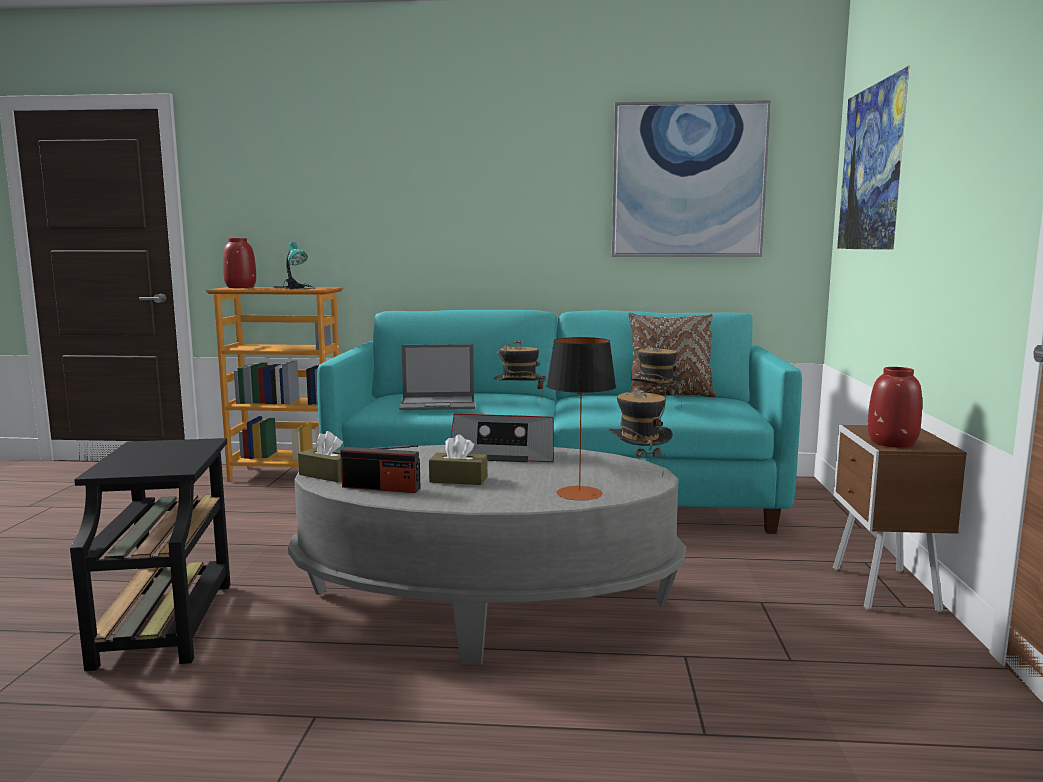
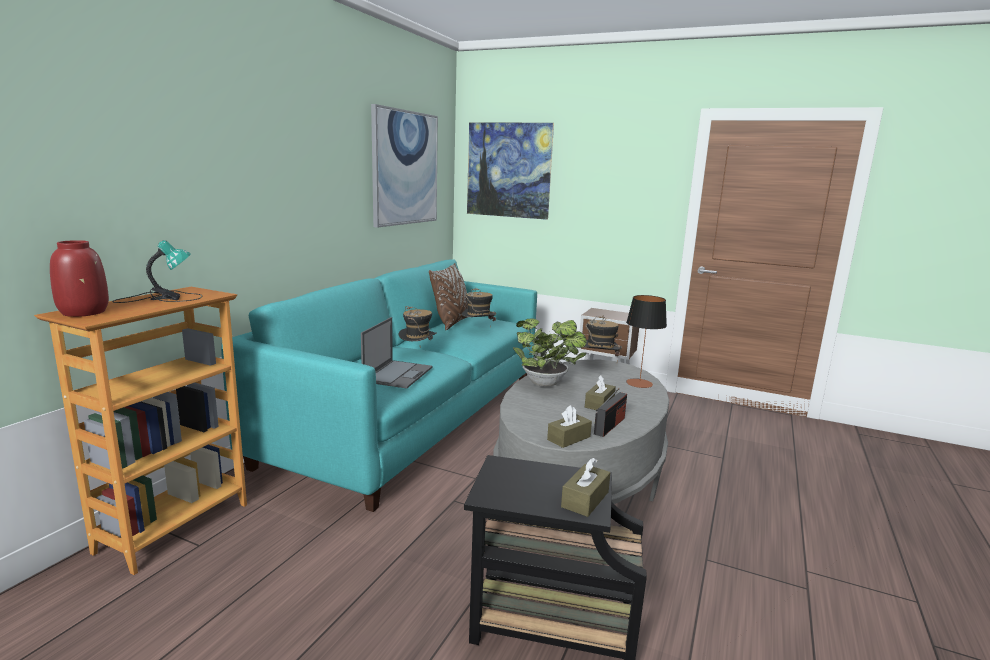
camera: 70 degrees left, 5 degrees up
(129, 469) = (585, 499): none -> brown tissue box
(504, 454) = (547, 384): radio -> potted plant
(892, 443) = (621, 317): red vase -> none

